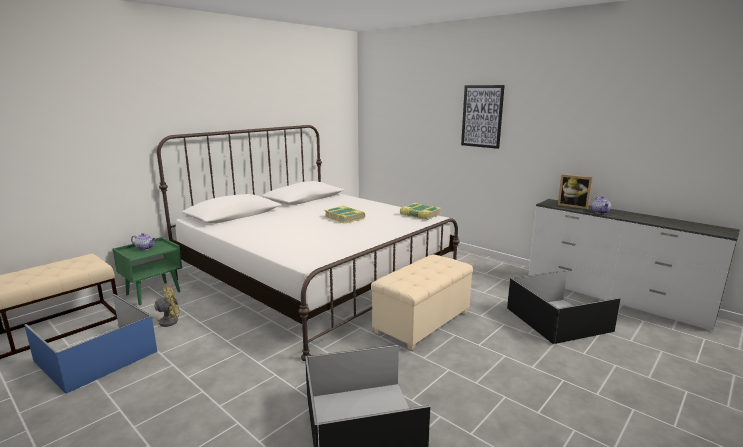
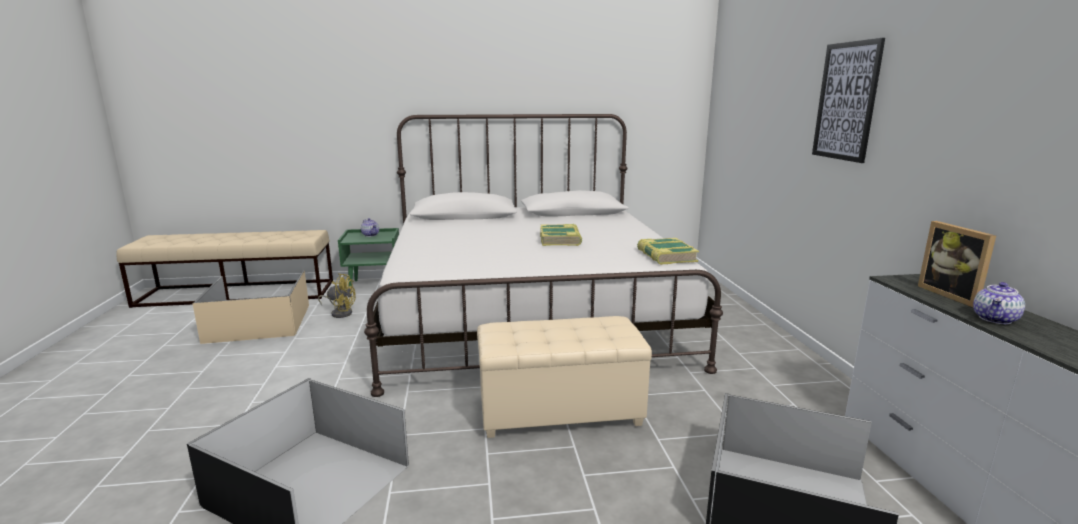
camera: 40 degrees right, 0 degrees up
(98, 355) = (260, 323): blue storage box -> beige storage box

